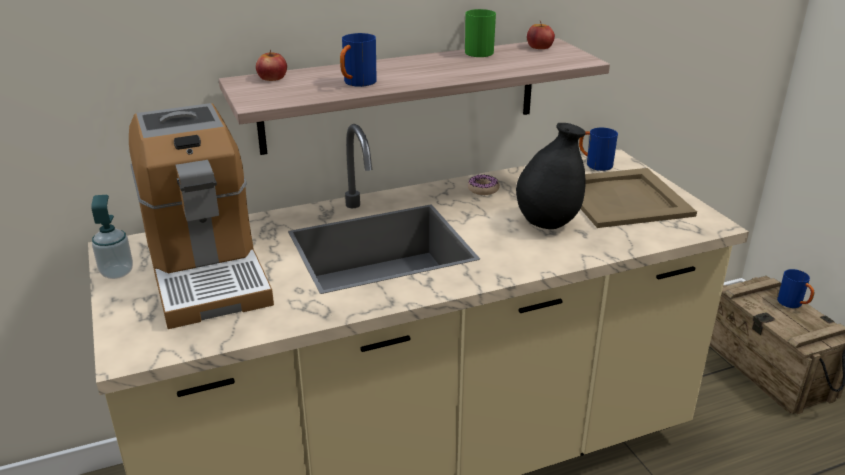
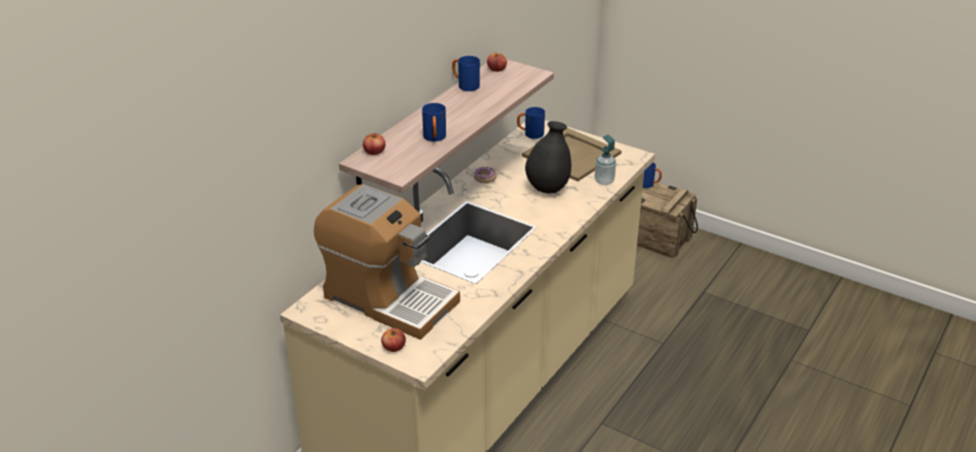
camera: 35 degrees left, 5 degrees up
(117, 272) = (335, 323): soap dispenser -> soap dispenser (604, 181)
(131, 323) = (394, 346): none -> apple
(476, 51) = (465, 85): green mug -> blue mug

